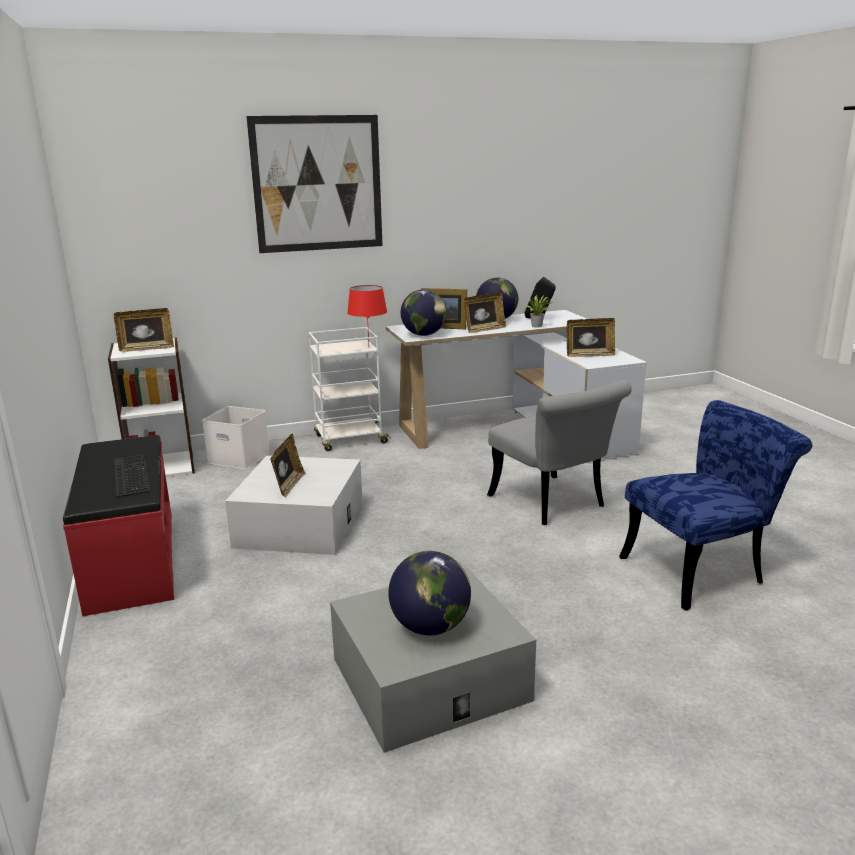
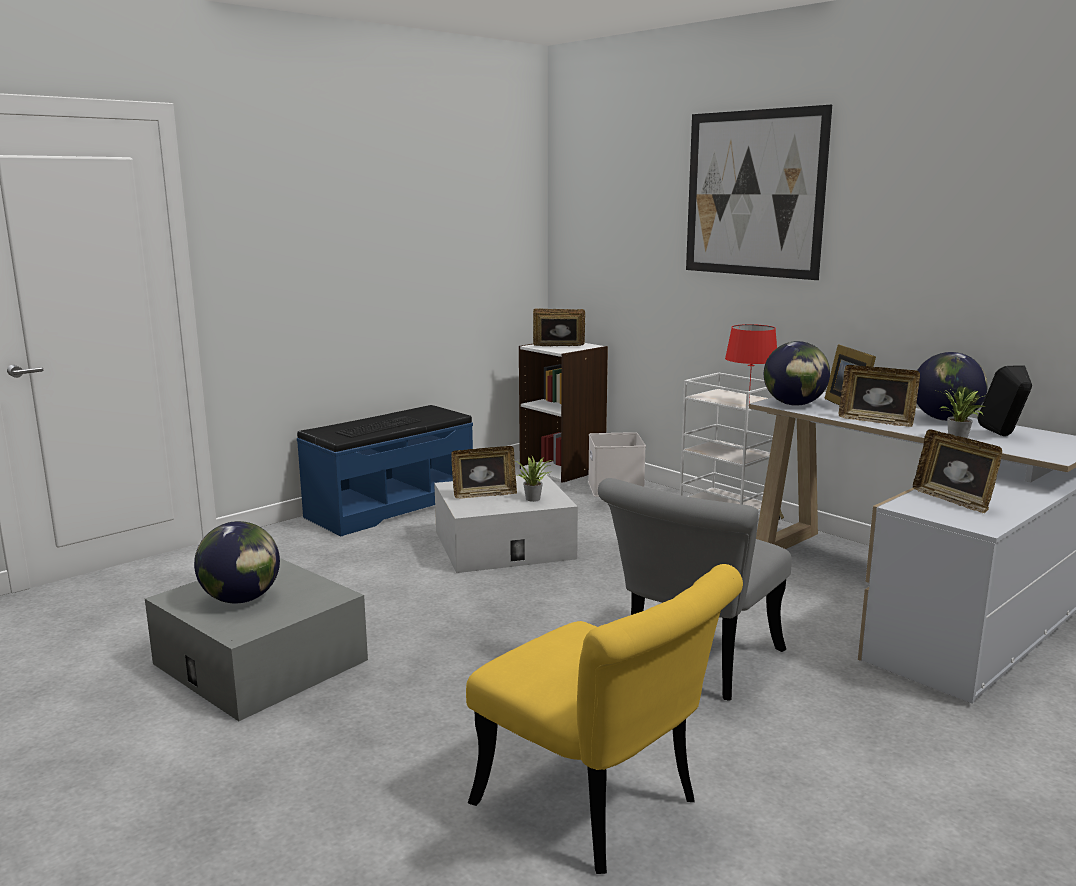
camera: 65 degrees right, 5 degrees down
(130, 560) = (390, 507): red bench -> blue bench
(147, 349) = (558, 347): picture frame -> picture frame turned 135 degrees clockwise
(324, 470) = (534, 498): none -> potted plant
(702, 570) = (600, 809): blue chair -> yellow chair

